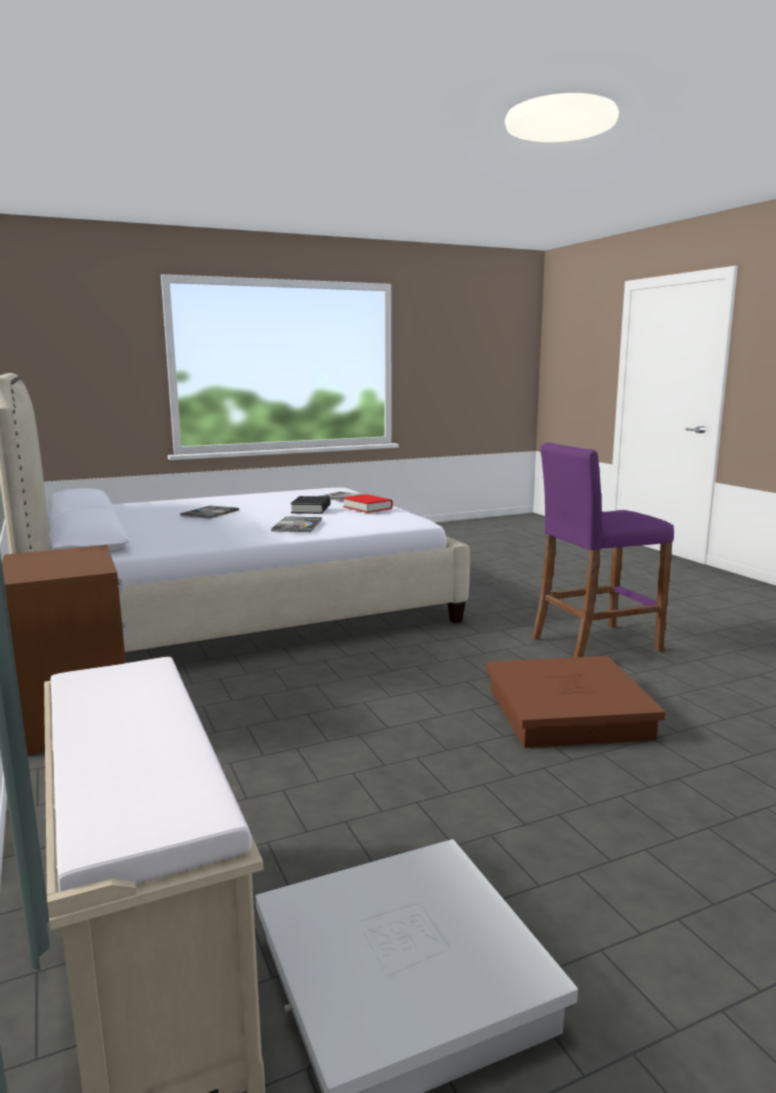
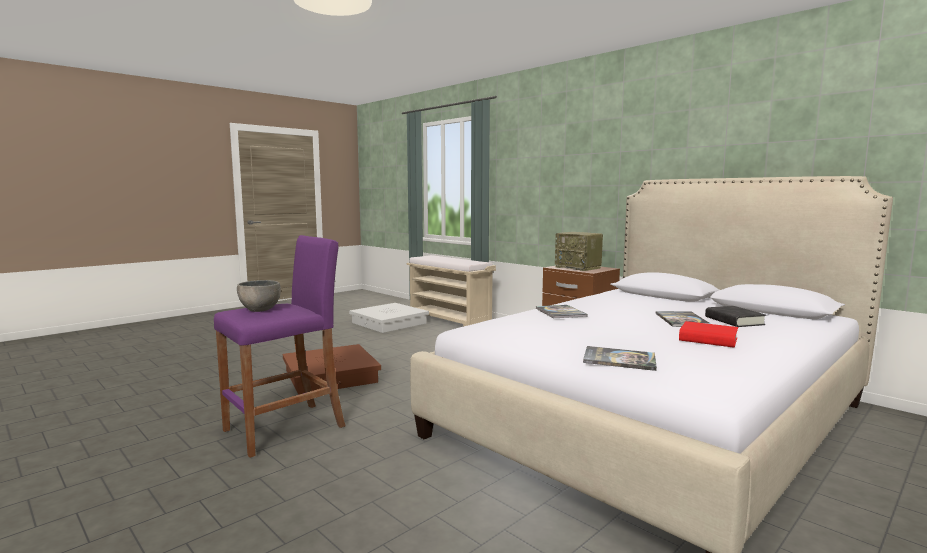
camera: 160 degrees right, 5 degrees down
(63, 562) = (579, 267): none -> radio
(311, 509) = (597, 329): black book -> black book (734, 321)
(367, 508) = (545, 338): red book -> red book (708, 339)
(619, 514) = (260, 310): none -> grey bowl

